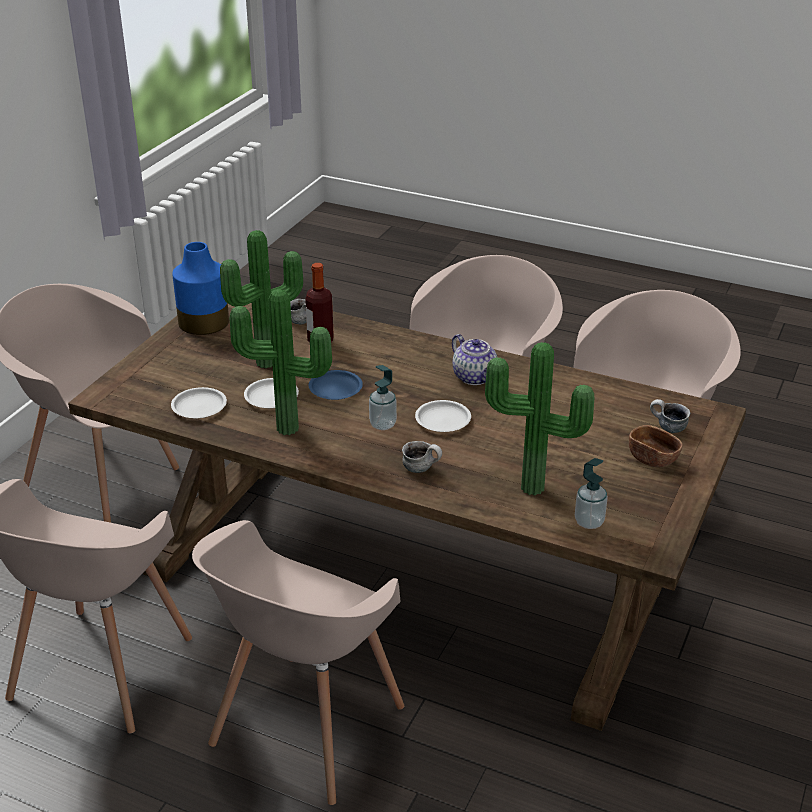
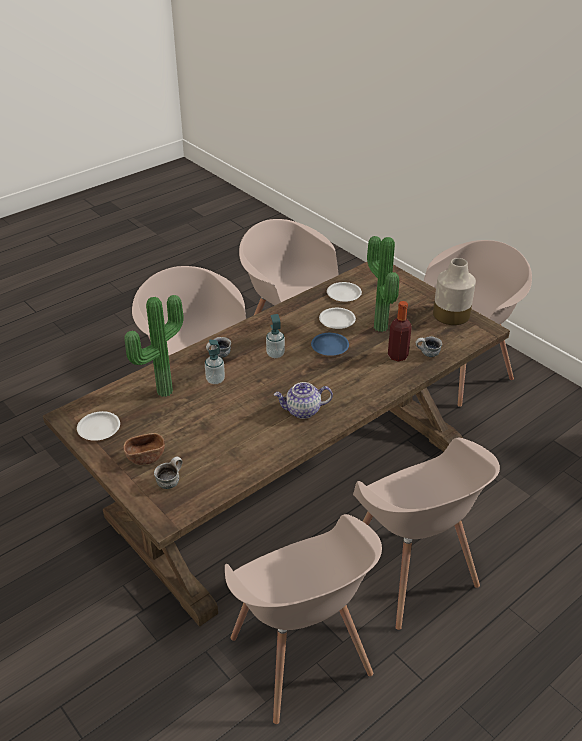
camera: 115 degrees right, 5 degrees up
(203, 322) = (451, 314): blue vase -> beige vase
(287, 431) = (295, 318): potted plant -> none
(443, 420) = (261, 379): white plate -> white plate (98, 428)
(589, 522) = (115, 401): soap dispenser -> soap dispenser (215, 380)

